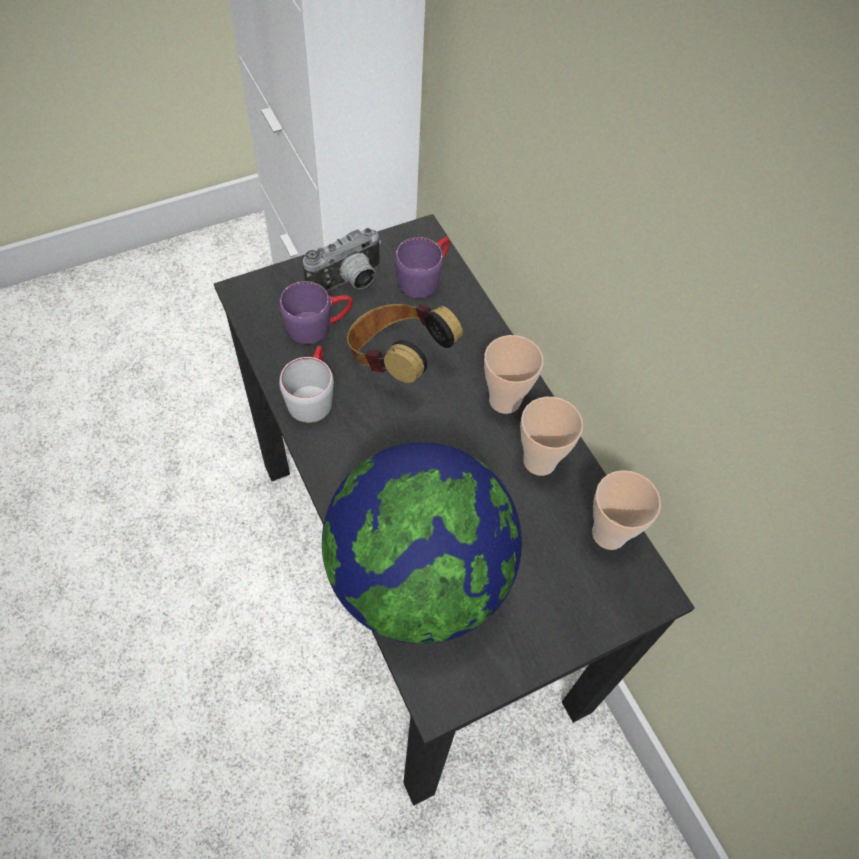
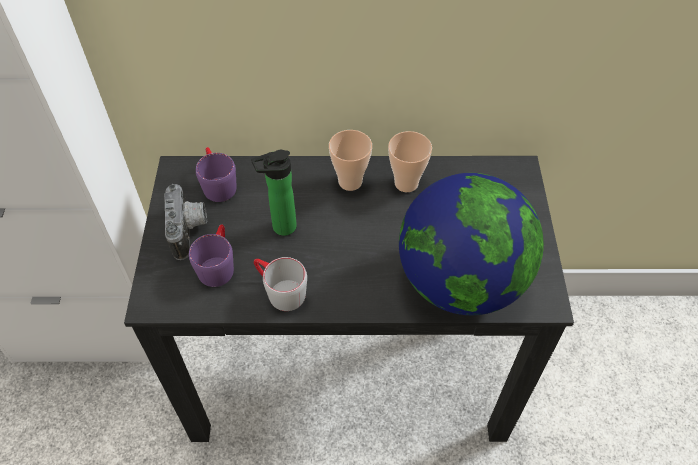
camera: 60 degrees left, 5 degrees down
(397, 360) = (280, 227): headphones -> bottle
(609, 534) = (473, 172): cup -> none

